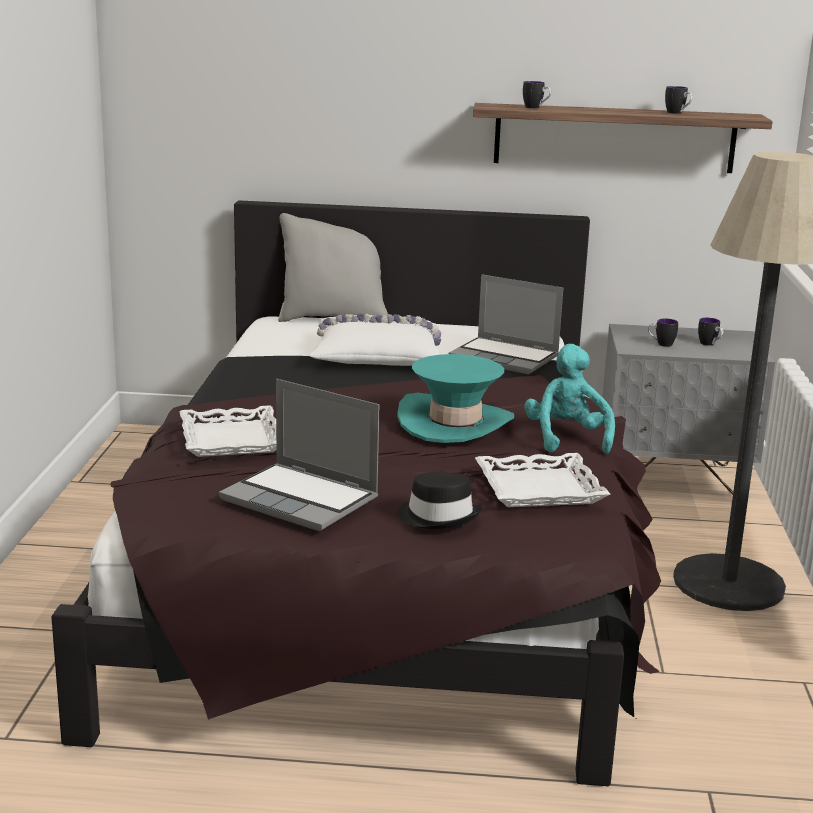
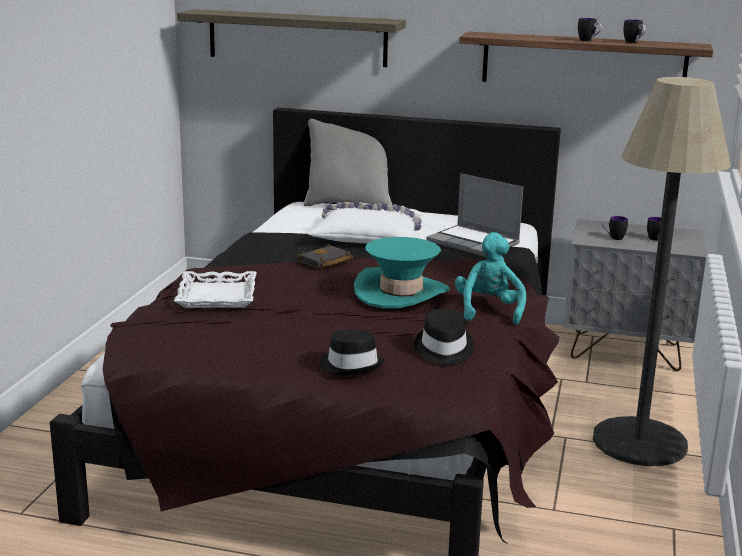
camera: 10 degrees right, 0 degrees up
(261, 113) = (297, 38): none -> shelf
(302, 499) = (249, 345): laptop -> none
(343, 390) = (325, 262): none -> black book
(536, 108) = (513, 36): mug -> mug (588, 41)
(539, 489) = (443, 349): white tray -> black hat

